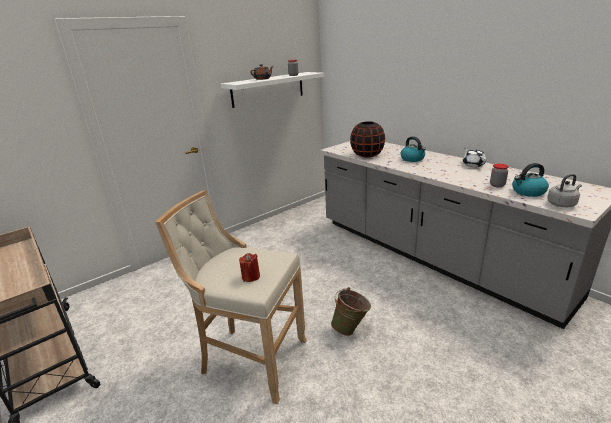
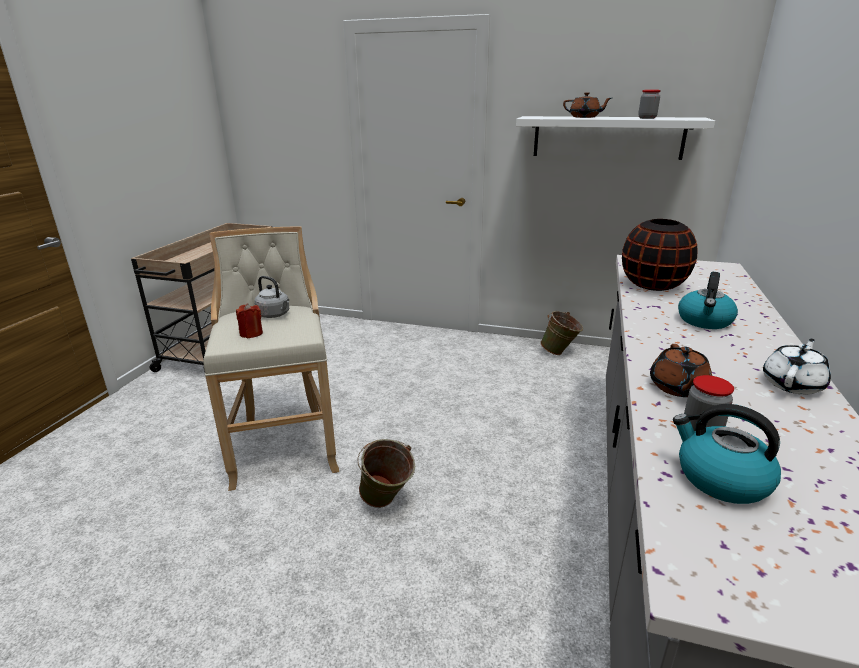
camera: 55 degrees right, 0 degrees up
(280, 221) = (560, 353): none -> green bucket
(465, 179) = (678, 388): none -> brown teapot
(562, 204) = (710, 544): grey kettle -> grey kettle (275, 315)

